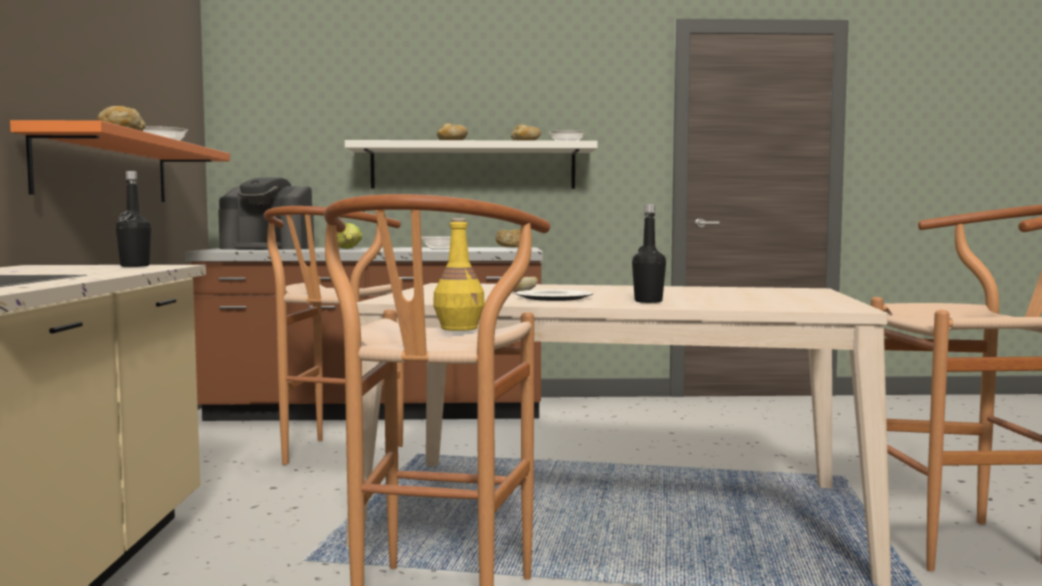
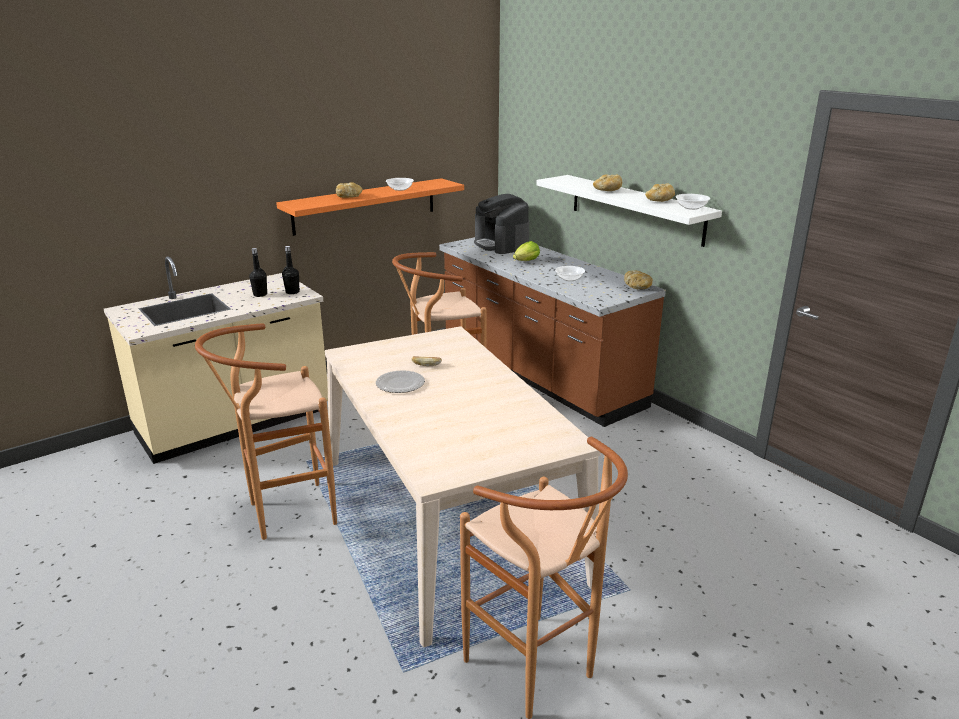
camera: 55 degrees right, 20 degrees up
(459, 328) = (304, 392): yellow bottle -> none
(648, 301) = (410, 412): black bottle -> black bottle (260, 294)

